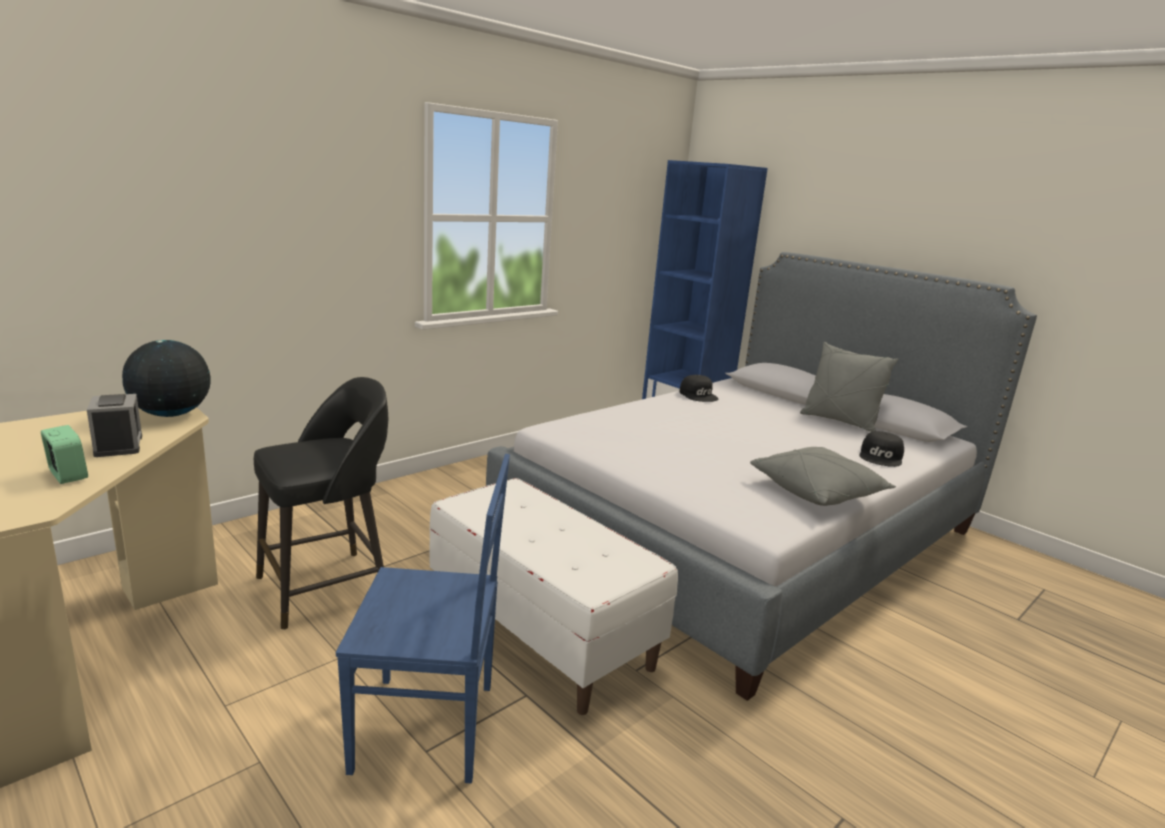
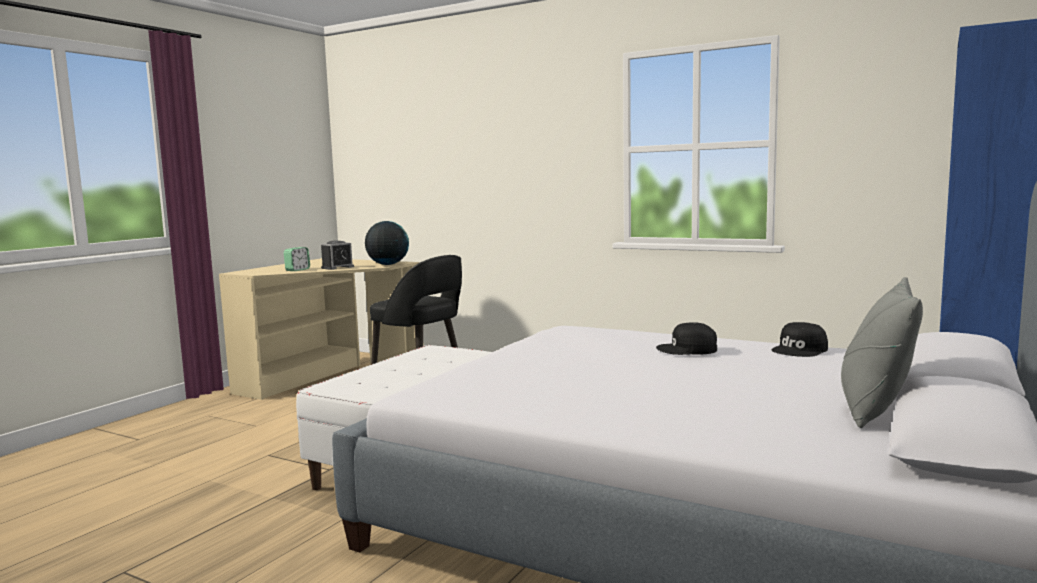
camera: 75 degrees right, 10 degrees down
(429, 728) = (289, 451): blue chair -> none
(818, 491) = (537, 407): grey pillow -> none
(881, 457) = (739, 434): black cap -> black cap (687, 349)

